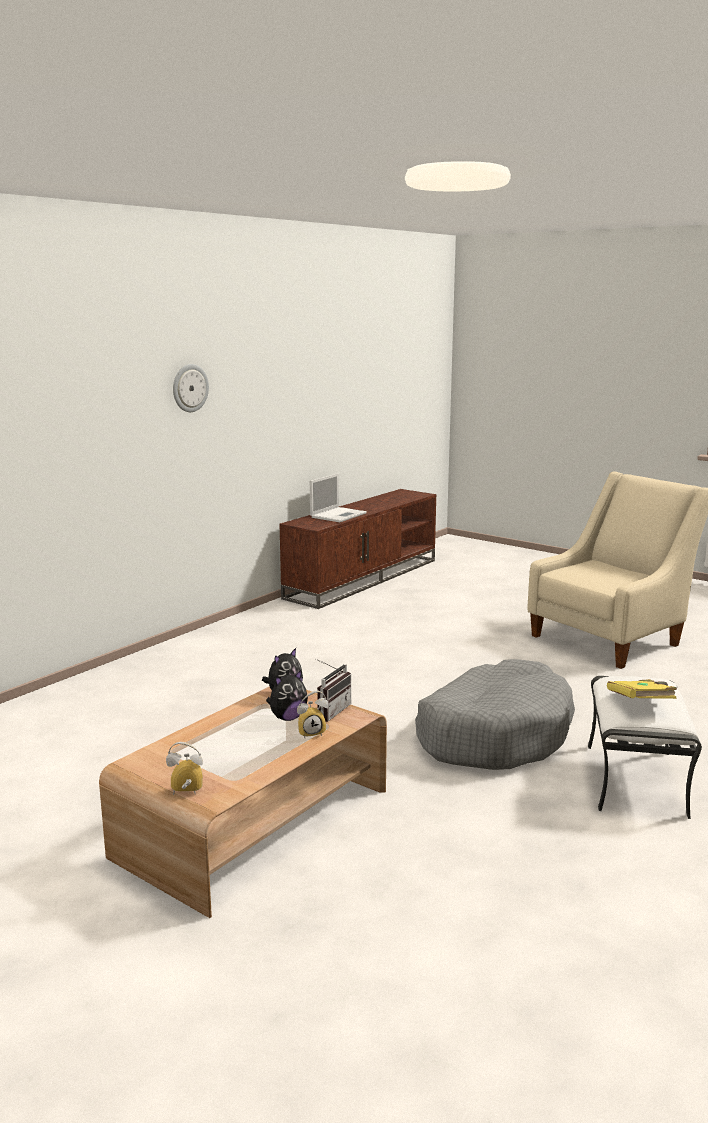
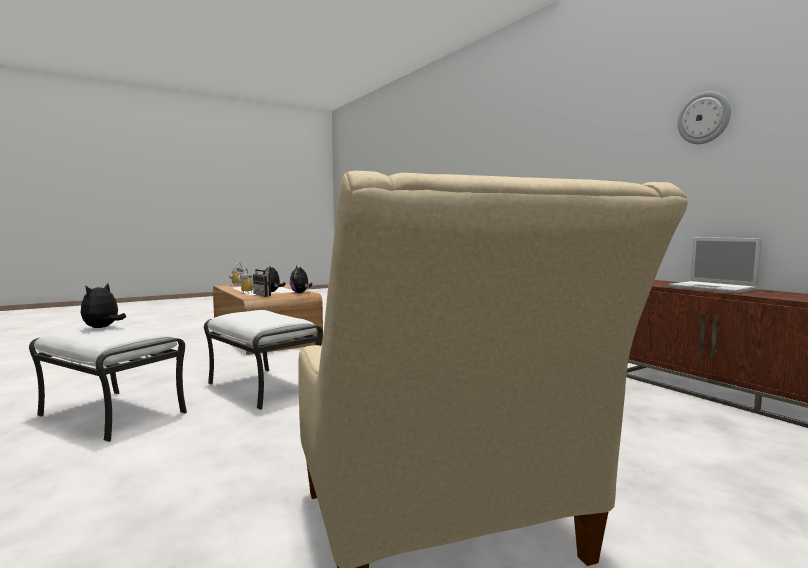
camera: 110 degrees right, 10 degrees down
(189, 388) = (567, 137): wall clock -> wall clock (704, 118)
(494, 734) = (262, 387): grey dog bed -> white ottoman
(641, 703) = (102, 328): yellow book -> plush toy

